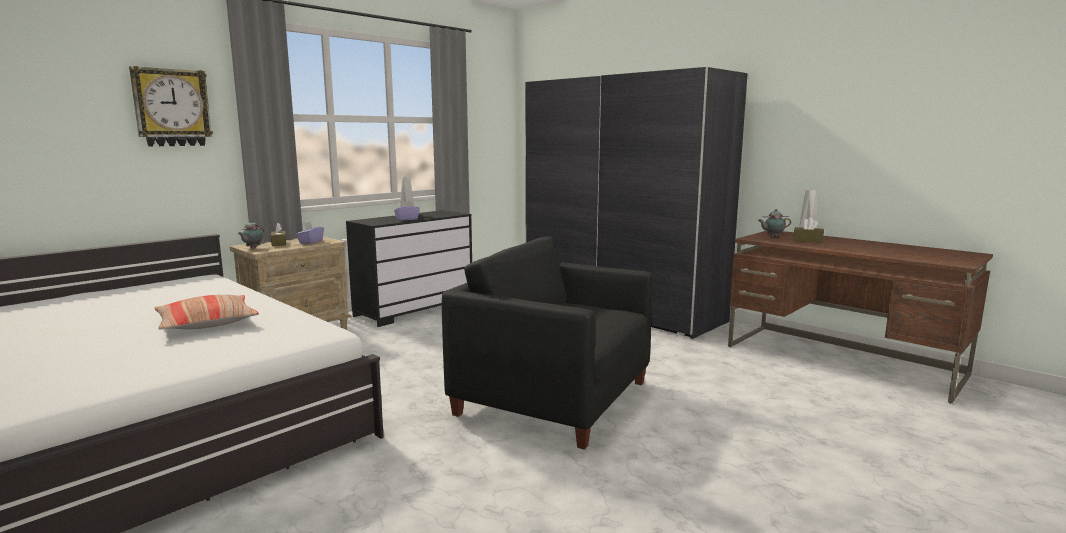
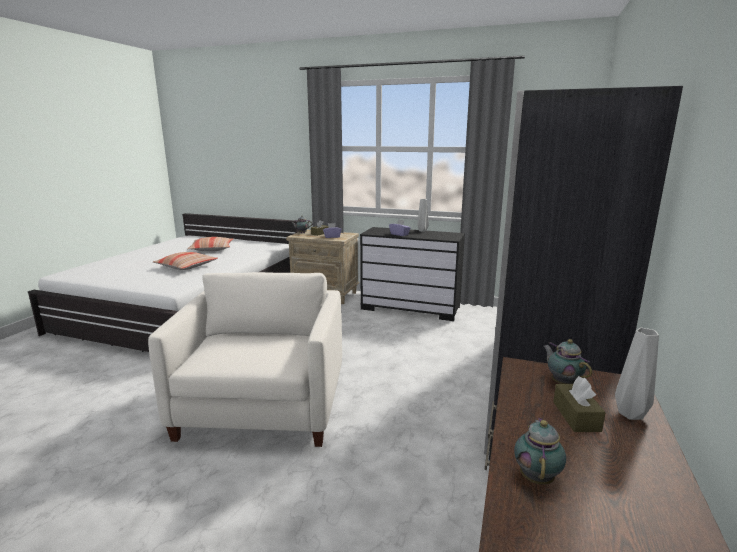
camera: 65 degrees right, 5 degrees up
(125, 306) = (212, 249): none -> pillow
(172, 108) = (283, 143): wall clock -> none
(553, 398) = (263, 406): black armchair -> white armchair
(859, 250) = (536, 477): none -> teapot

